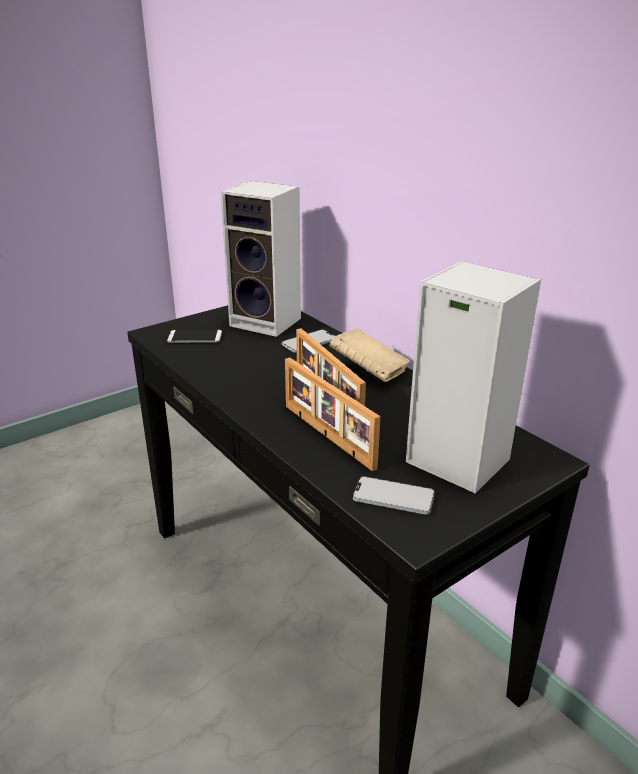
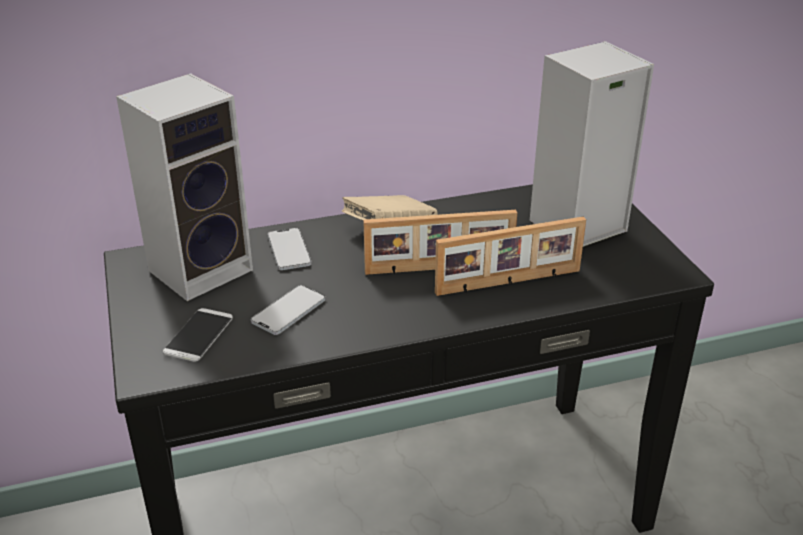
camera: 70 degrees left, 5 degrees up
(393, 497) = (621, 269): phone -> phone (288, 311)

